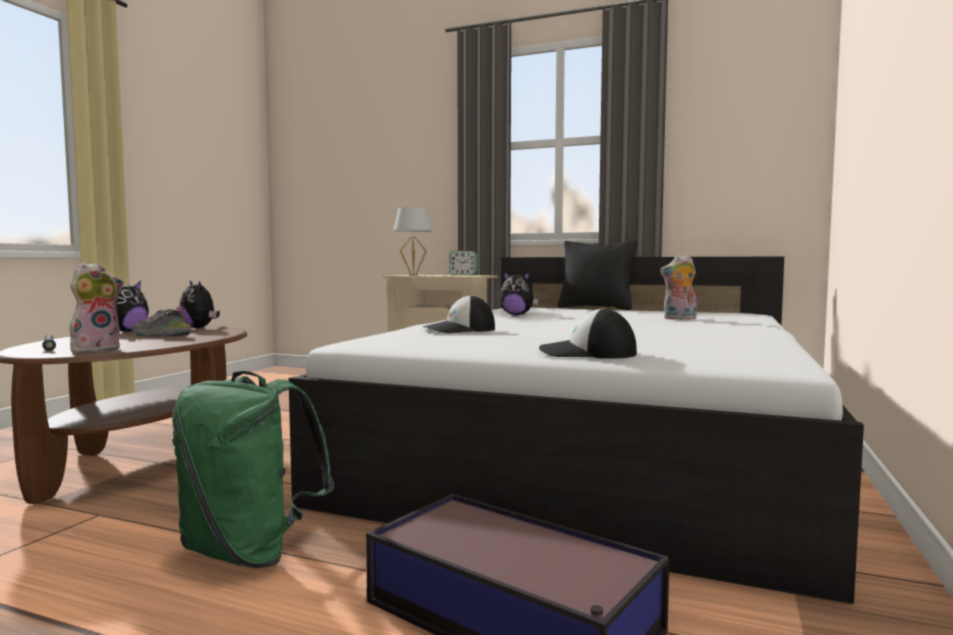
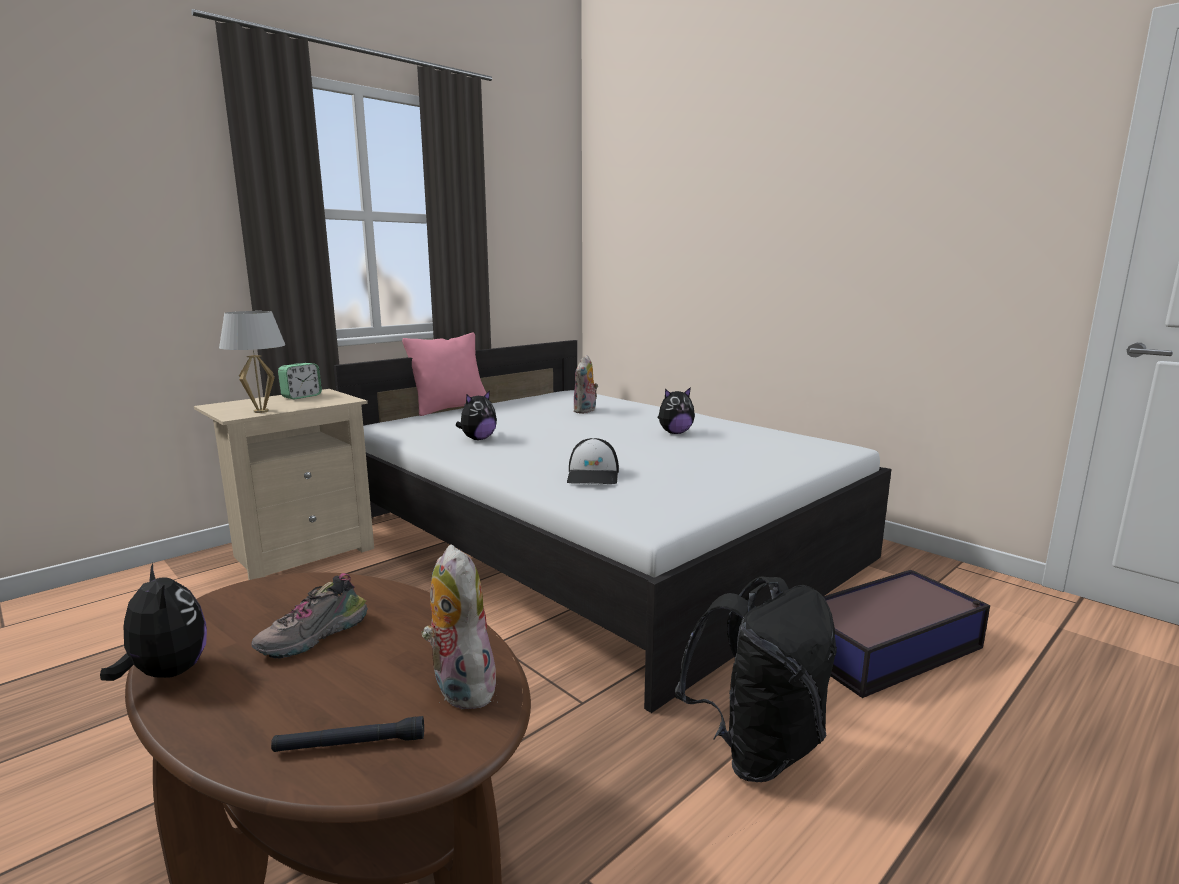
camera: 65 degrees left, 10 degrees up
(200, 328) = (234, 603): plush toy -> plush toy (675, 433)
(250, 552) = (757, 749): green backpack -> black backpack
(586, 353) = (772, 468): cap -> none
(596, 308) = (450, 408): black pillow -> pink pillow

